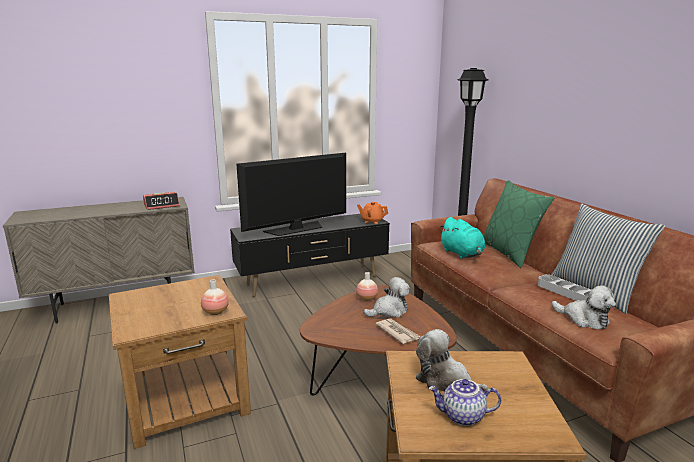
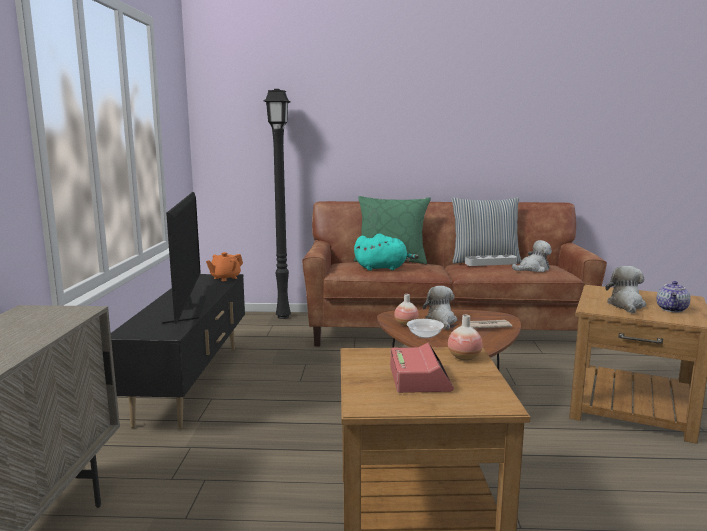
camera: 65 degrees left, 5 degrees down
(162, 205) = (53, 319): alarm clock -> alarm clock (419, 378)
(345, 310) = (425, 335): none -> bowl
(445, 381) = (626, 305): plush toy -> plush toy turned 135 degrees clockwise

